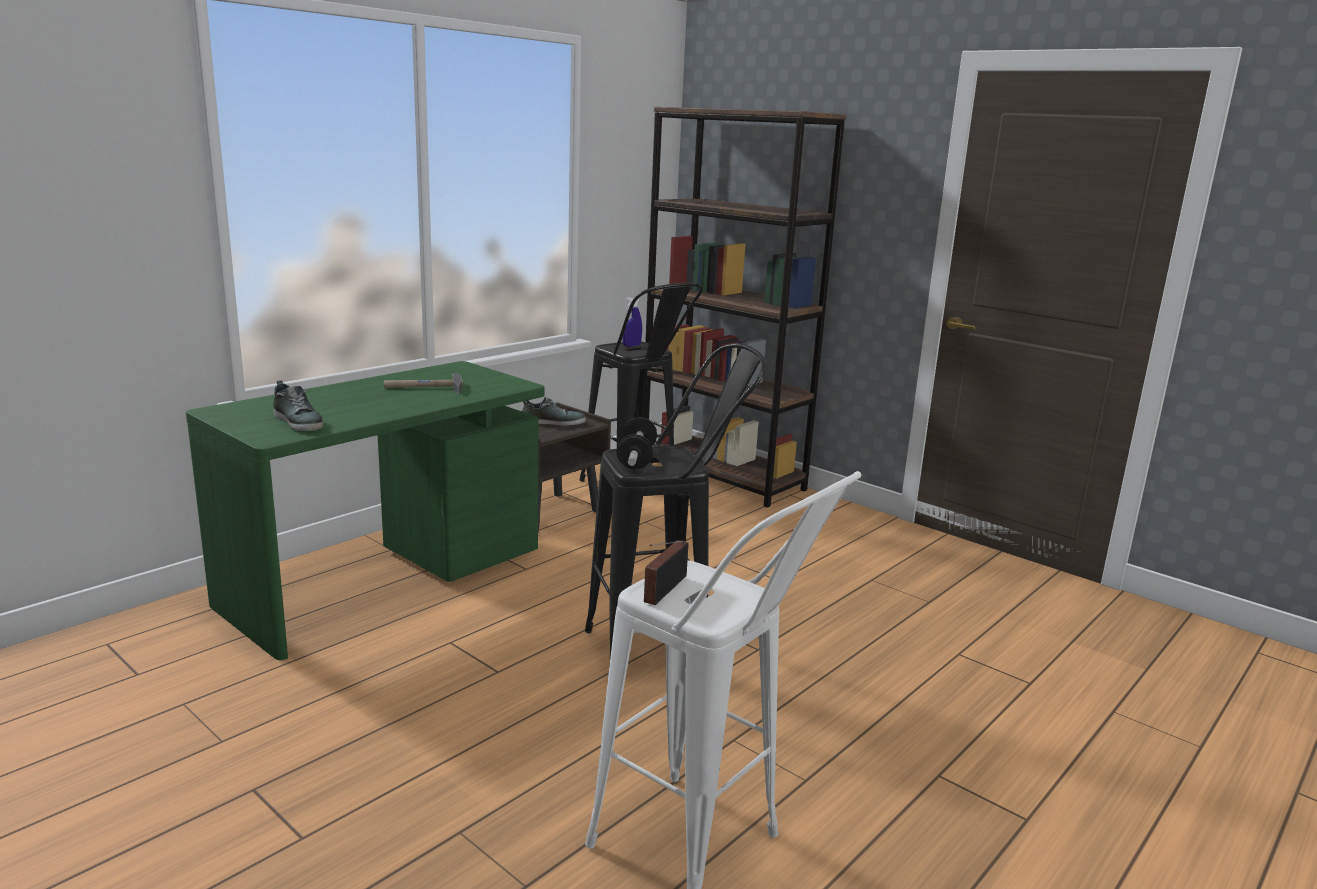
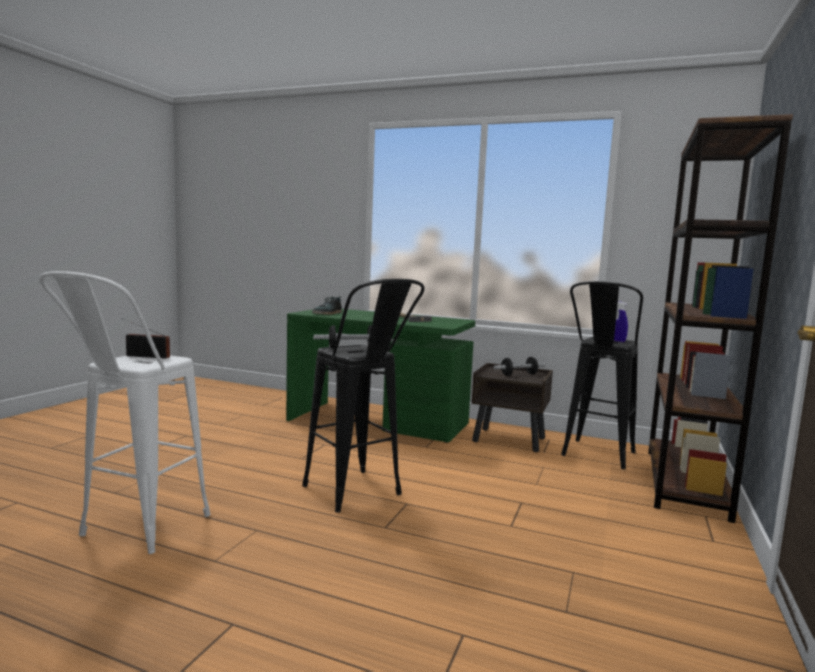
camera: 70 degrees right, 10 degrees down
(553, 422) = (518, 375): shoe -> dumbbell

